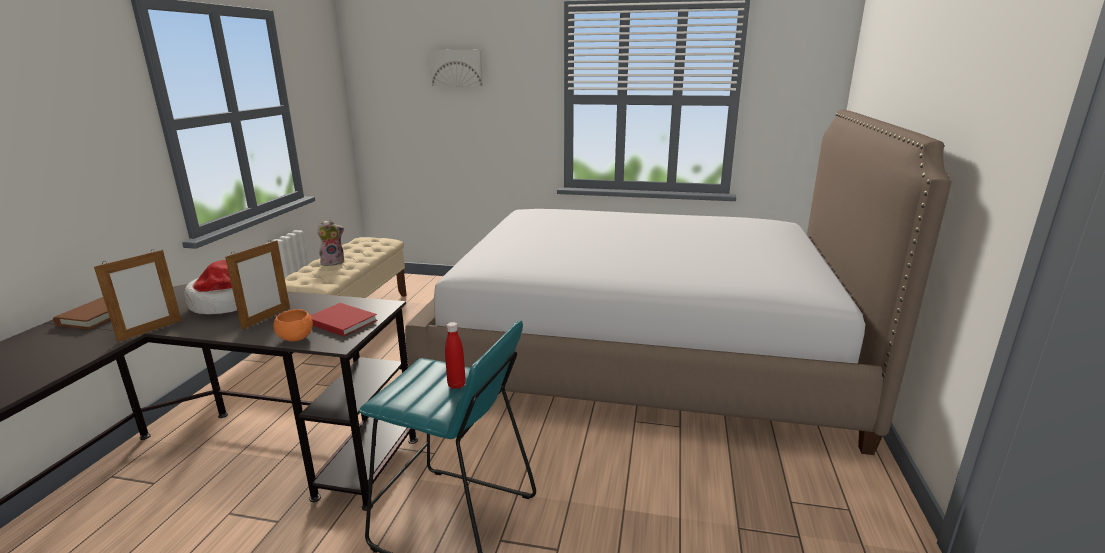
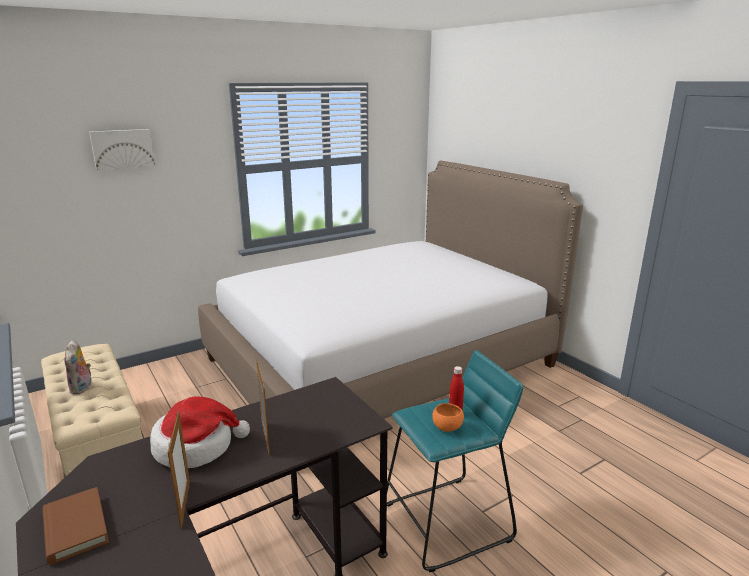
camera: 45 degrees left, 0 degrees up
(295, 338) = (331, 437): orange bowl -> orange bowl (447, 428)
(333, 262) = (82, 388): plush toy -> plush toy turned 150 degrees clockwise
(342, 321) = (330, 410): red book -> none

